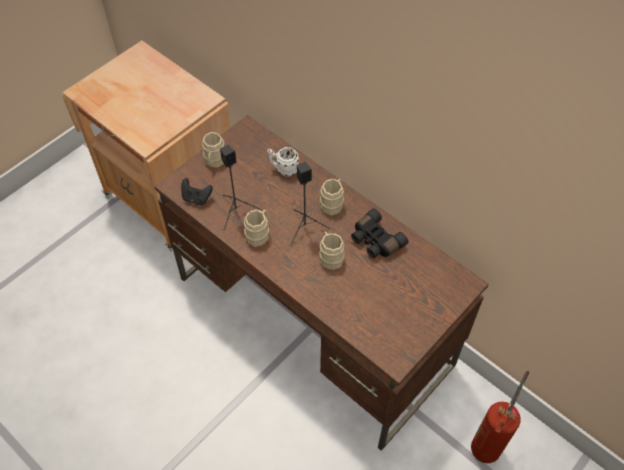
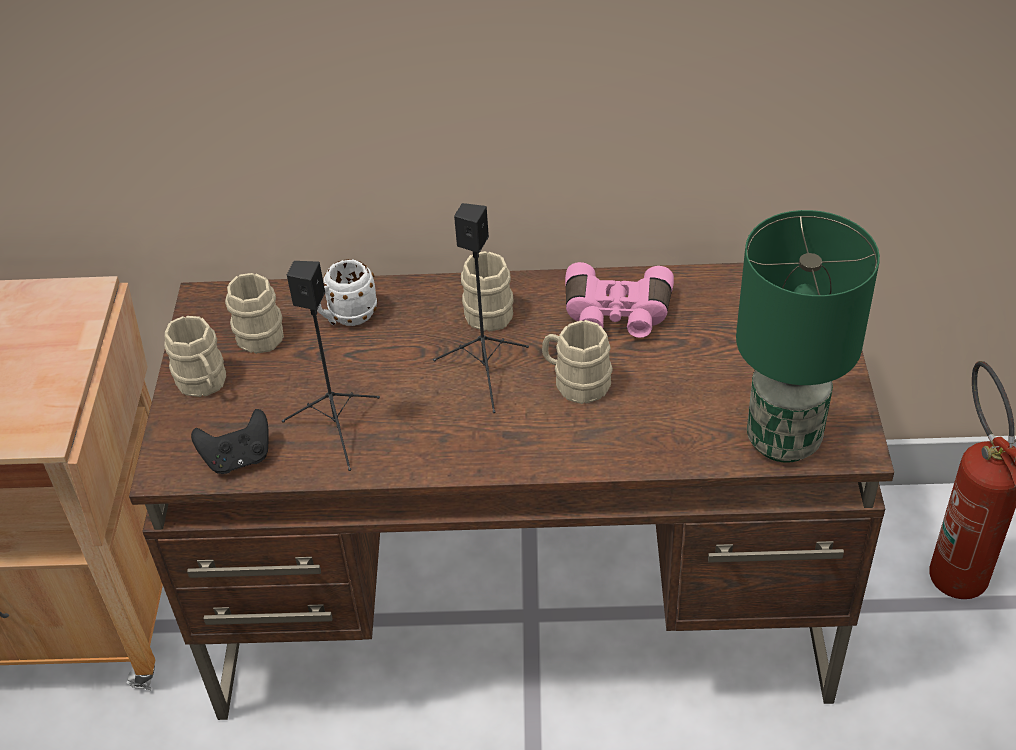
camera: 40 degrees left, 10 degrees down
(259, 234) = (419, 433): beige mug -> beige mug (259, 331)
(374, 337) = (782, 439): none -> green table lamp
(375, 241) = (616, 315): black binoculars -> pink binoculars

